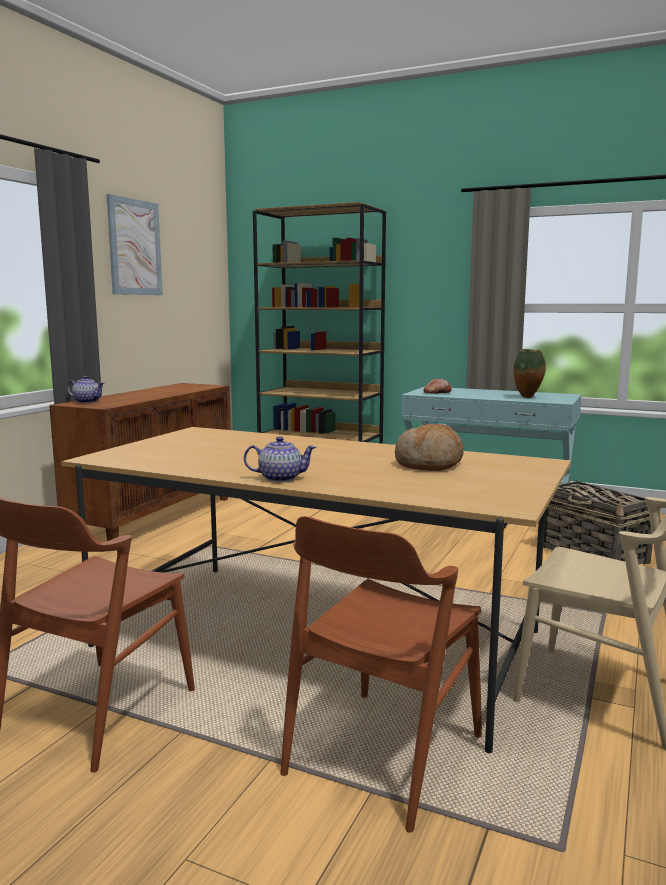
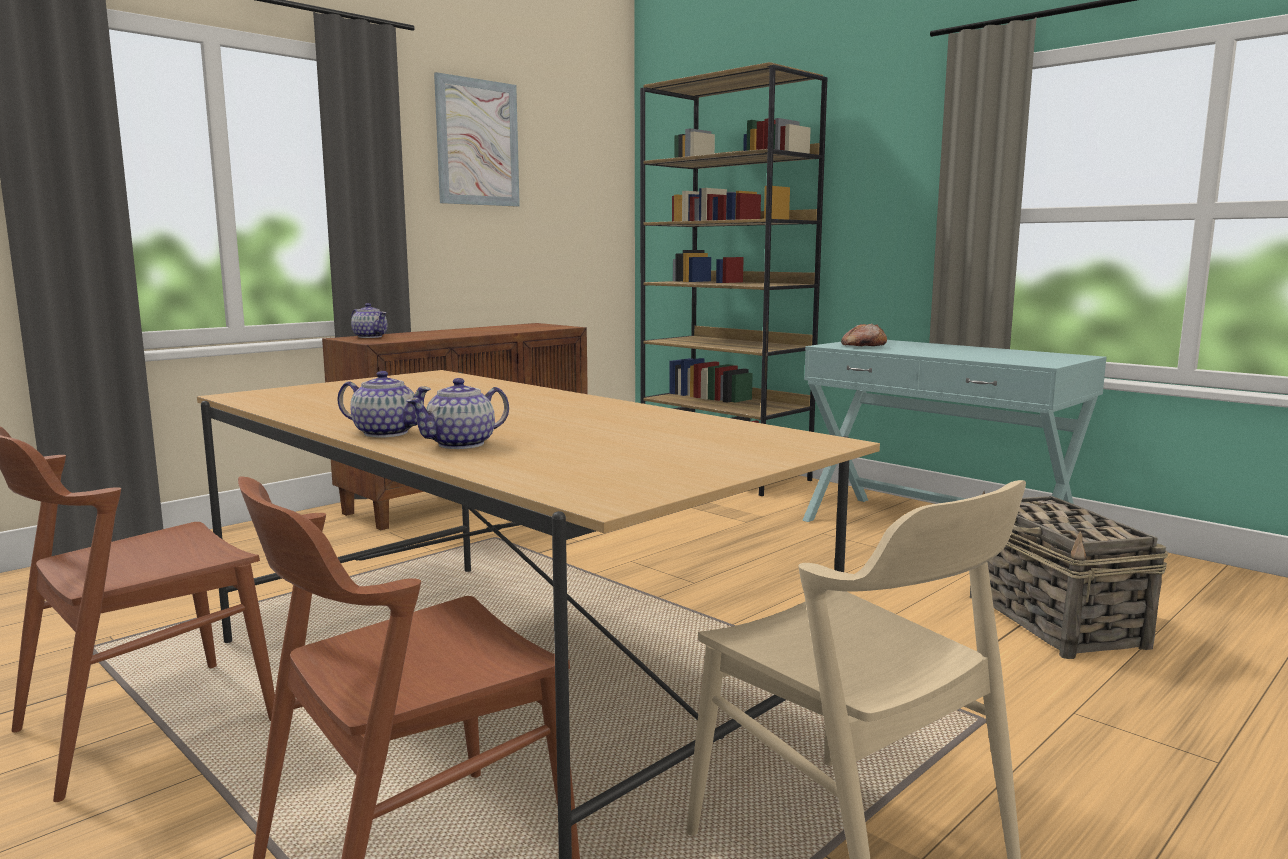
camera: 20 degrees right, 0 degrees up
(348, 481) = (462, 444): none -> teapot
(429, 464) = (635, 431): bread -> none
(528, 398) = (998, 357): vase -> none

